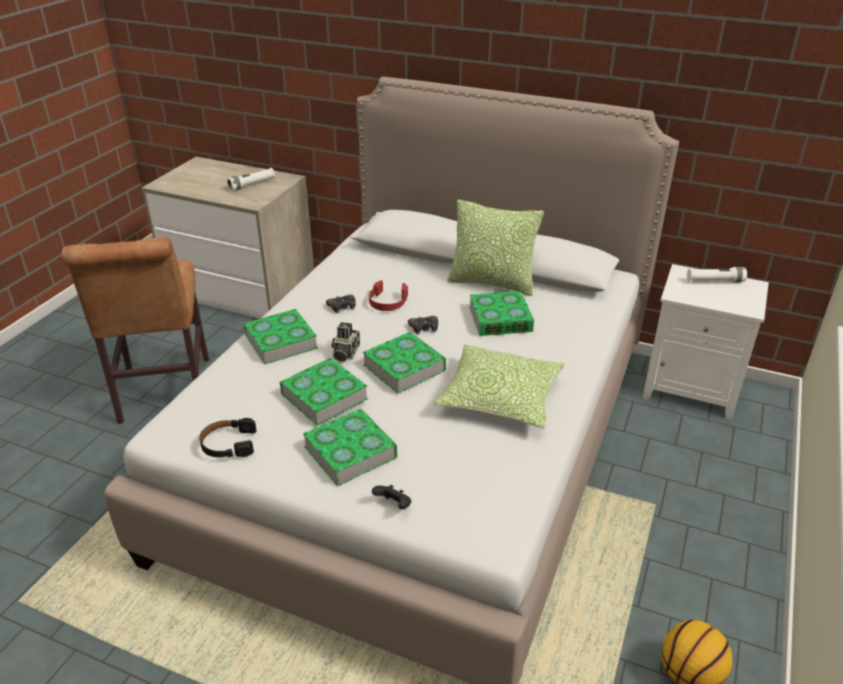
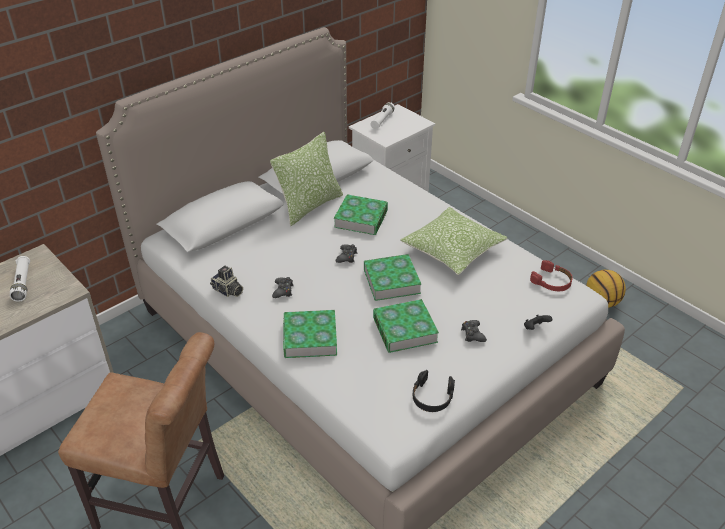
camera: 65 degrees left, 5 degrees up
(345, 353) = (353, 306): camera -> camera (227, 291)
(350, 452) = (472, 334): book -> black game controller
(387, 302) = (296, 264): red headphones -> red headphones (552, 281)

